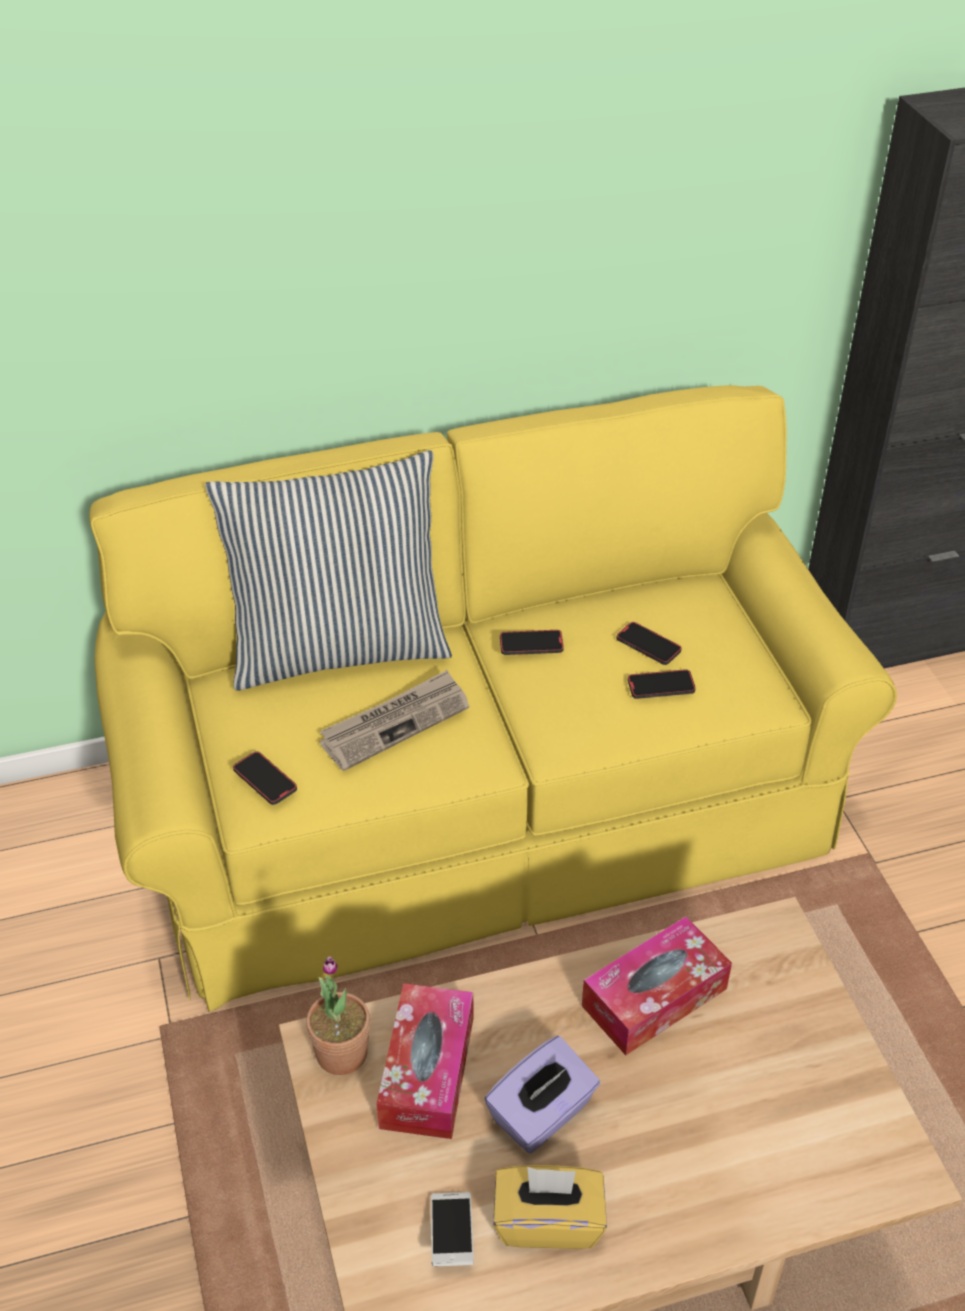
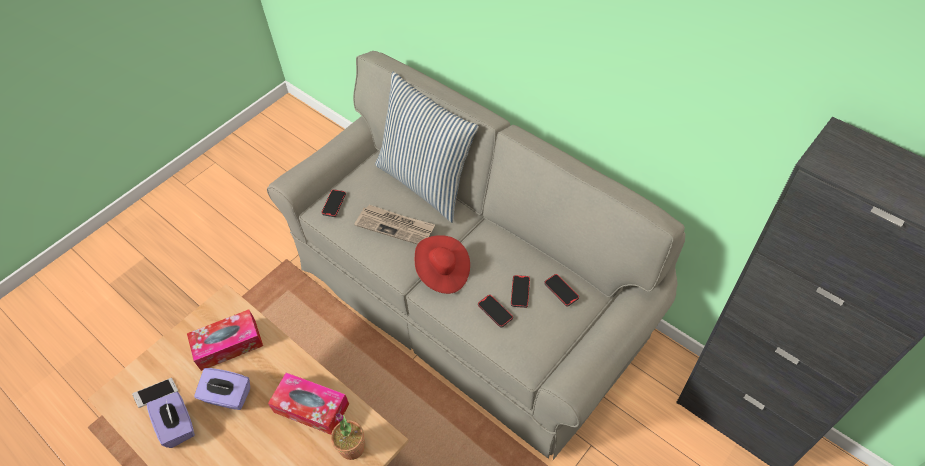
camera: 60 degrees right, 10 degrees up
(341, 1053) = (223, 311): potted plant -> potted plant (352, 447)
(482, 809) = (467, 298): yellow sofa -> grey sofa
(531, 645) = (483, 246): phone -> phone (561, 291)
(538, 710) = (442, 272): none -> red hat
(548, 1221) = (178, 425): yellow tissue box -> purple tissue box

